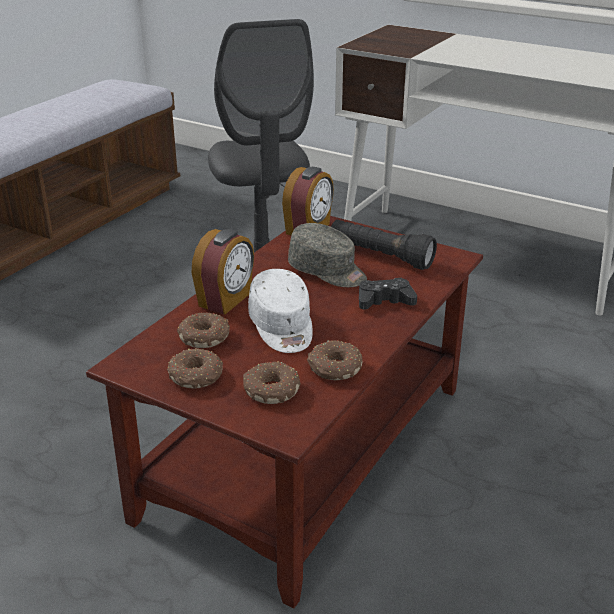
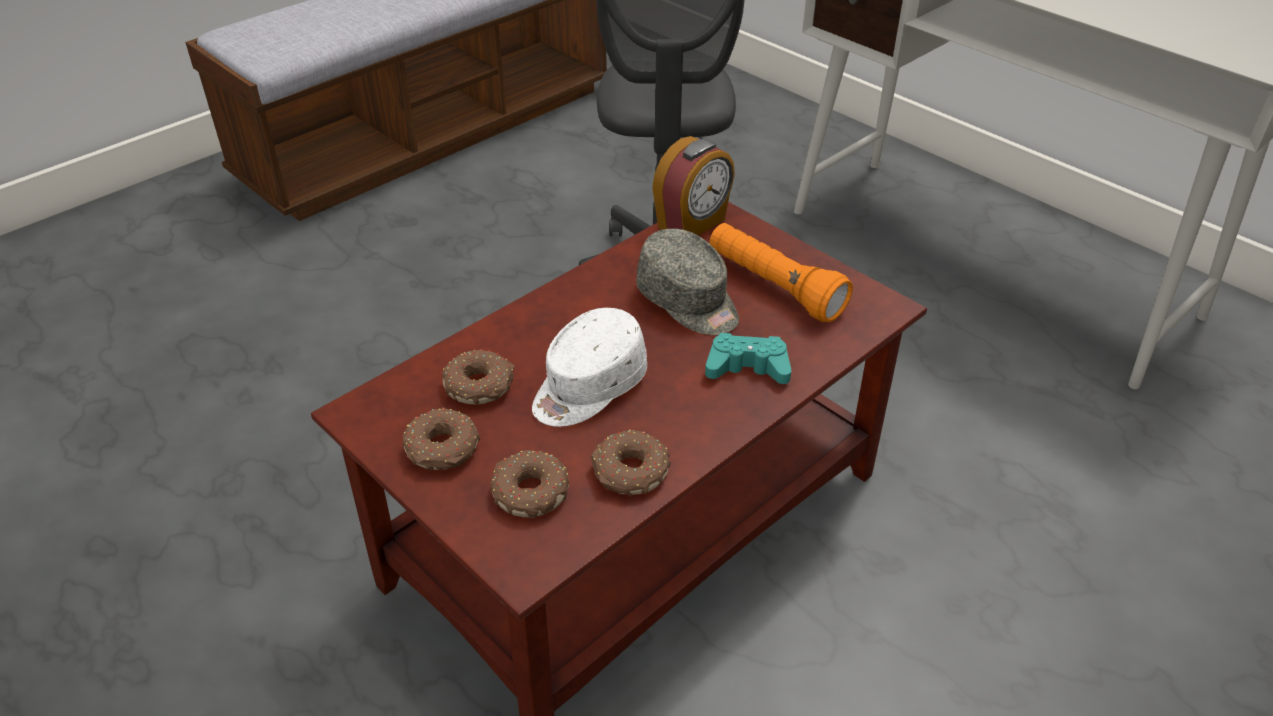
camera: 15 degrees right, 10 degrees up
(226, 300) = (532, 328): alarm clock -> none
(282, 327) = (588, 388): white cap -> white cap turned 45 degrees clockwise
(380, 256) = (773, 287): black flashlight -> orange flashlight
(384, 301) = (747, 367): black game controller -> turquoise game controller

